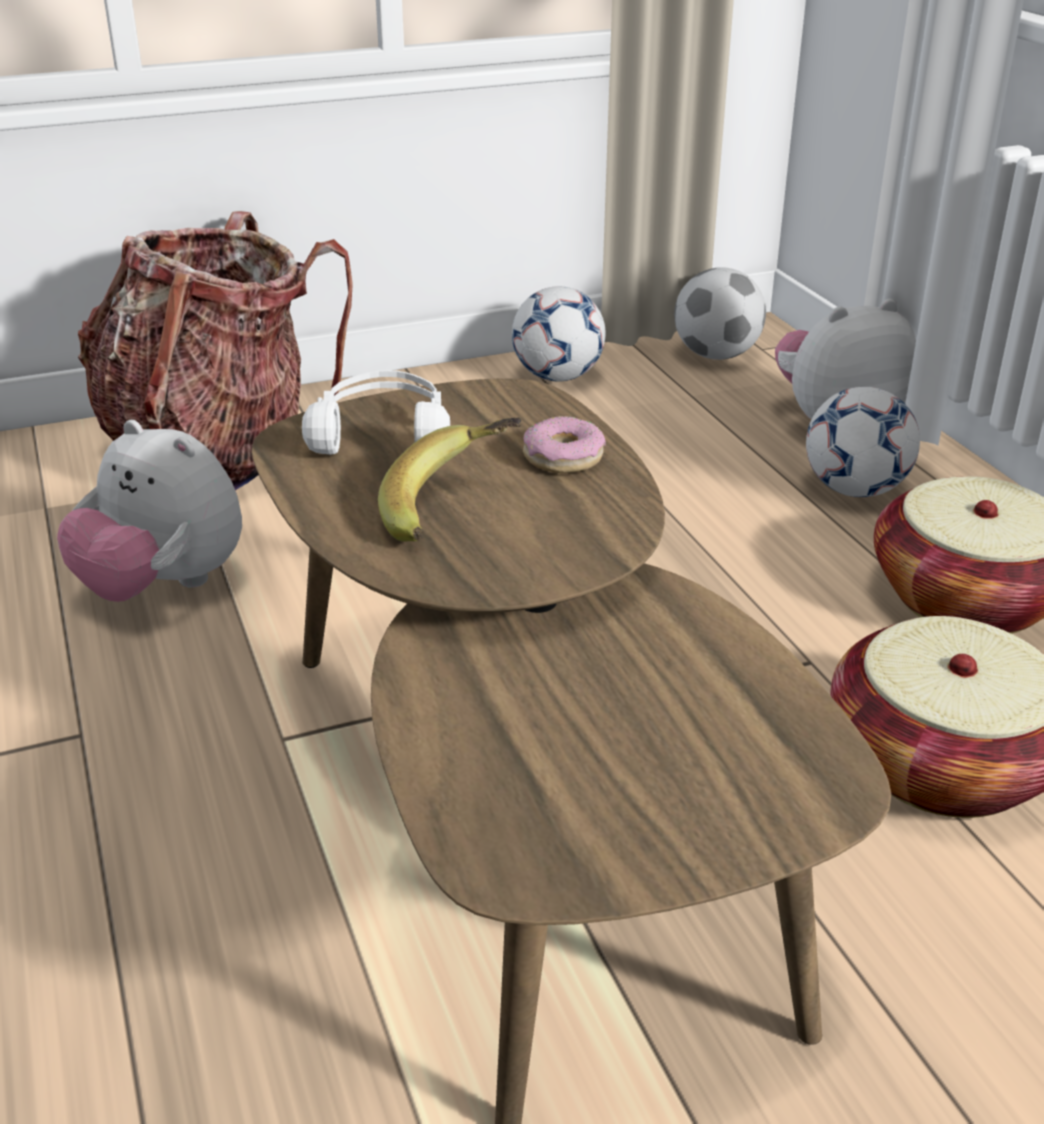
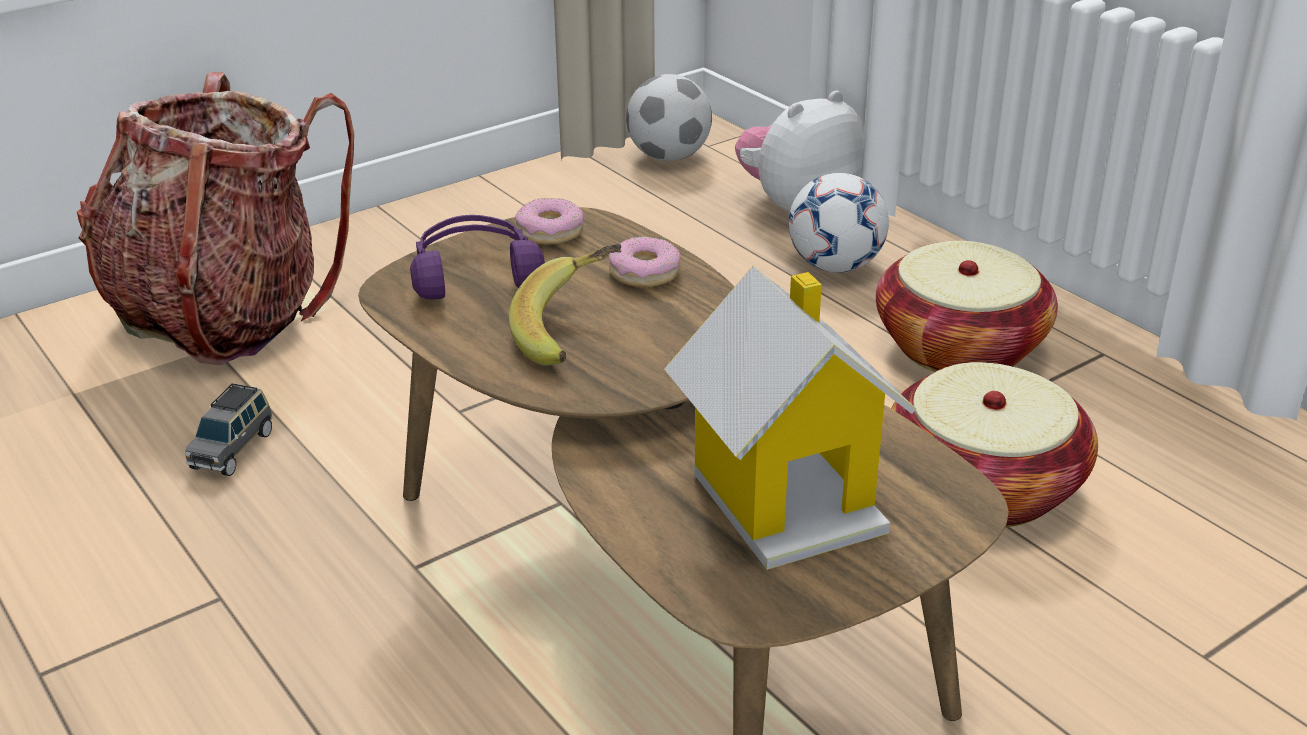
camera: 15 degrees left, 0 degrees up
(163, 586) = (233, 449): plush toy -> grey toy car
(382, 432) = (474, 273): white headphones -> purple headphones
(483, 401) = (549, 232): none -> donut
(557, 377) = (529, 196): football -> none
(620, 738) = (786, 496): none -> toy house

